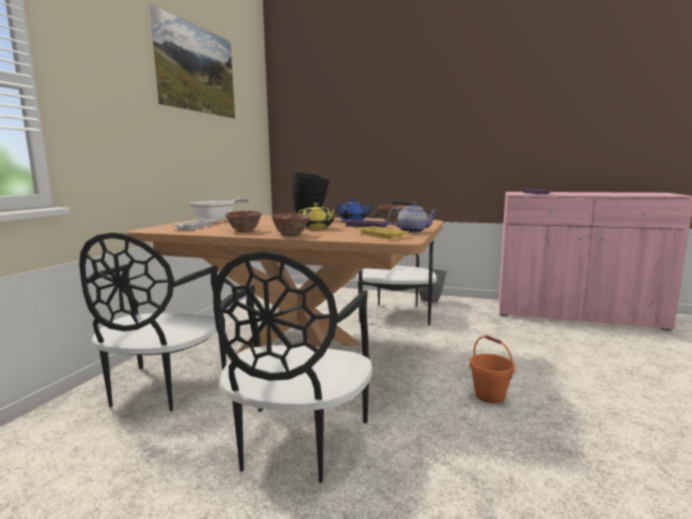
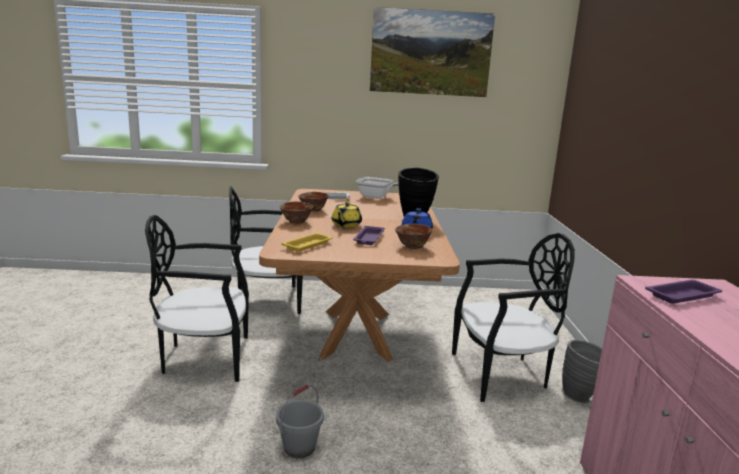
camera: 70 degrees right, 5 degrees up
(413, 231) = (341, 254): teapot -> none
(490, 396) = (299, 448): orange bucket -> grey bucket

